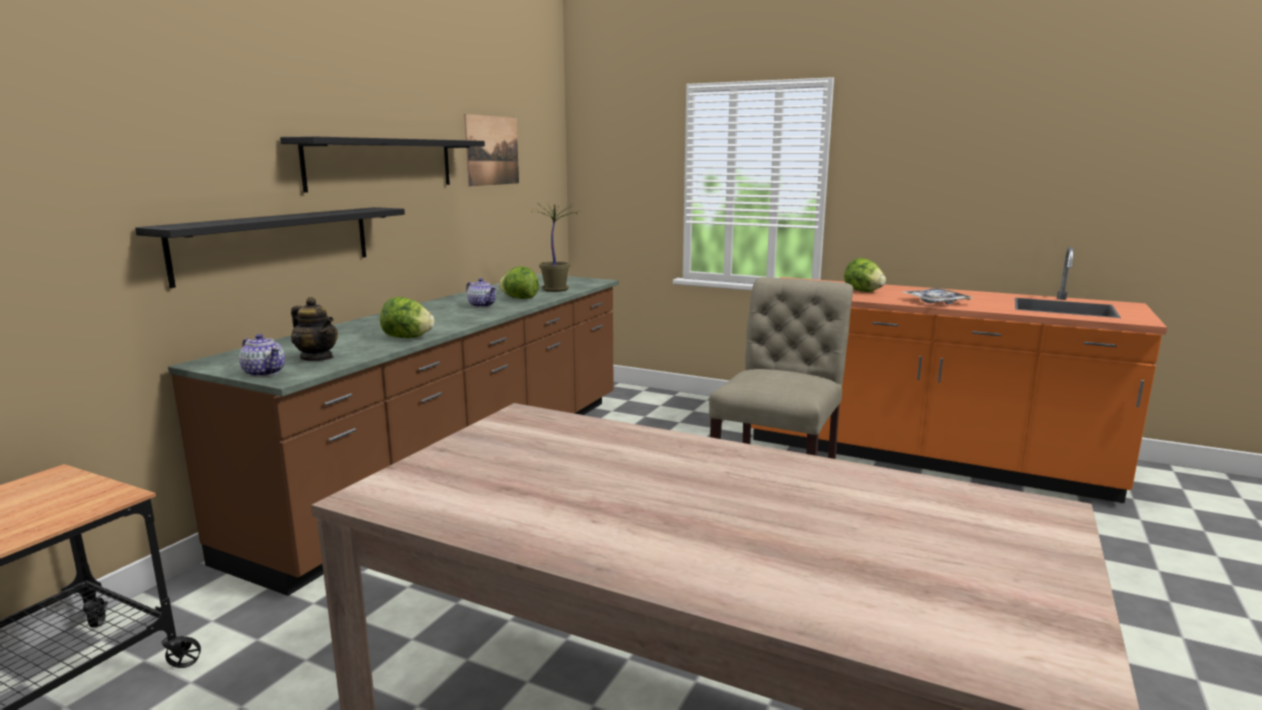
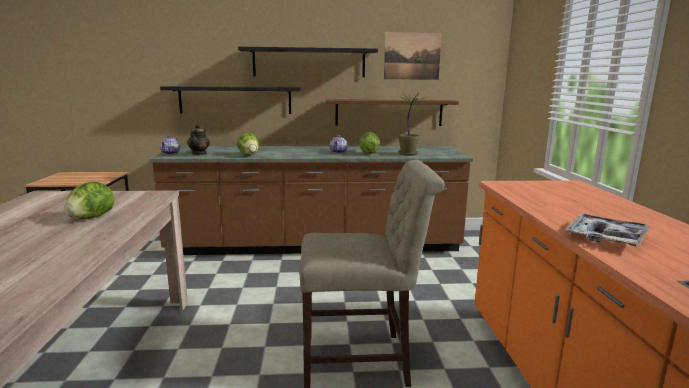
camera: 60 degrees right, 0 degrees up
(477, 236) = (389, 112): none -> brown shelf
(863, 291) = (582, 207): lettuce -> lettuce (91, 218)

